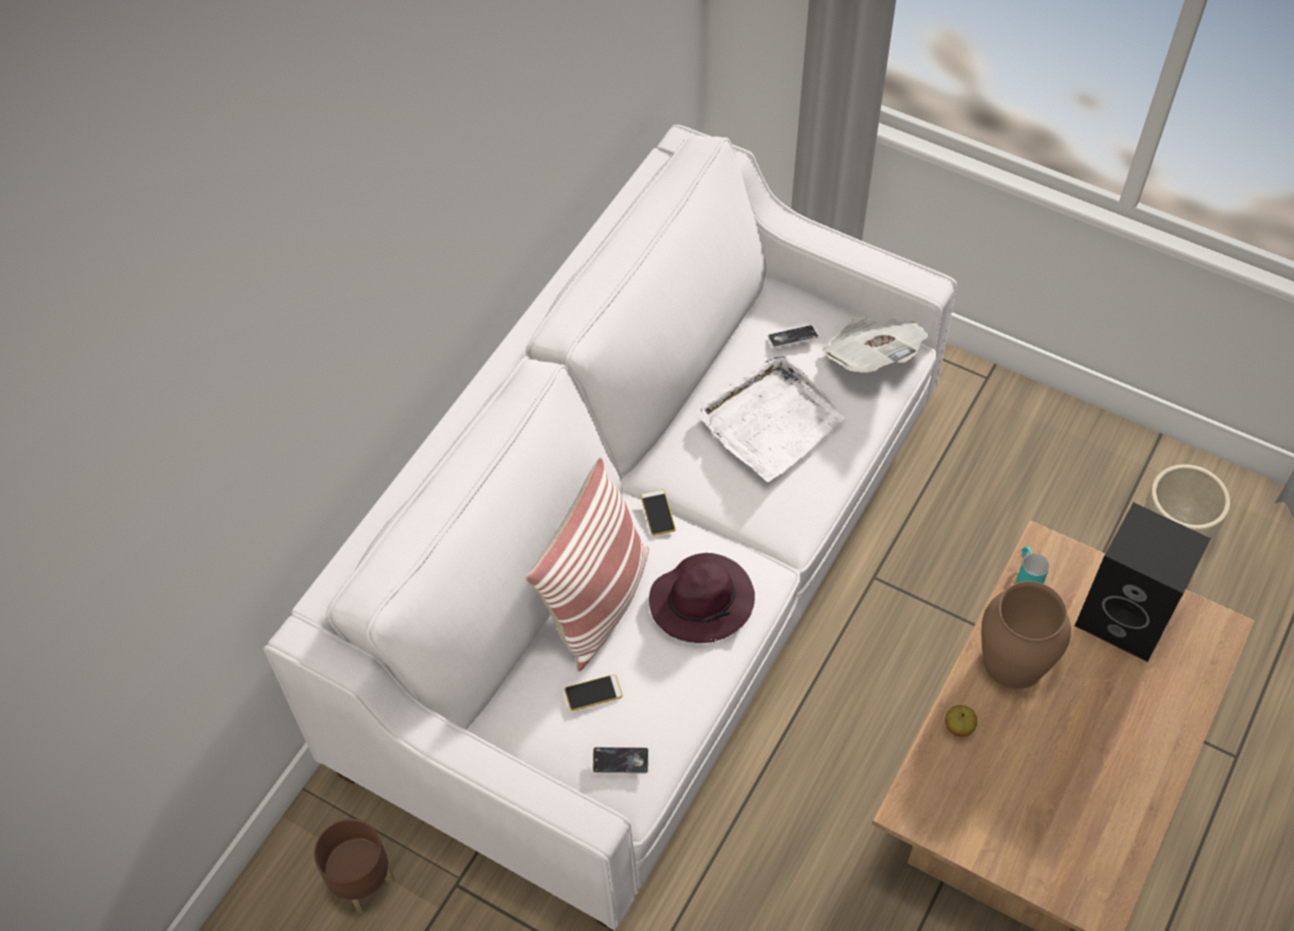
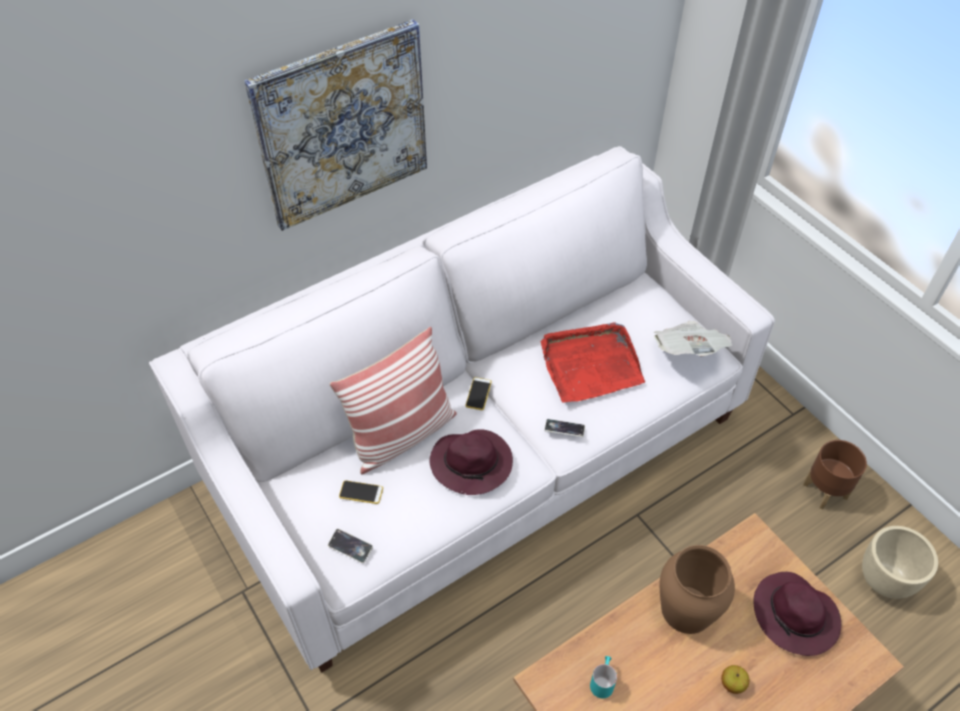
camera: 25 degrees right, 5 degrees down
(362, 881) = (188, 561): brown planter -> brown planter (825, 491)
(413, 253) = (342, 126): none -> picture
(770, 421) = (590, 365): white tray -> red tray
(792, 338) = (638, 318): phone -> phone (564, 429)
(958, 727) = (617, 638): apple -> apple (732, 683)
(1027, 575) = (731, 551): turquoise mug -> turquoise mug (603, 680)
(1127, 617) = (796, 617): black speaker -> purple hat

